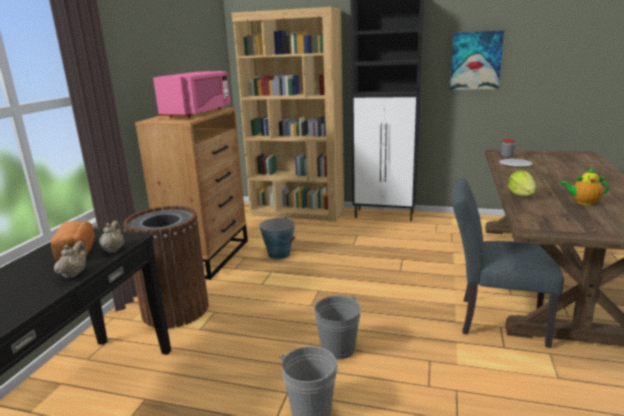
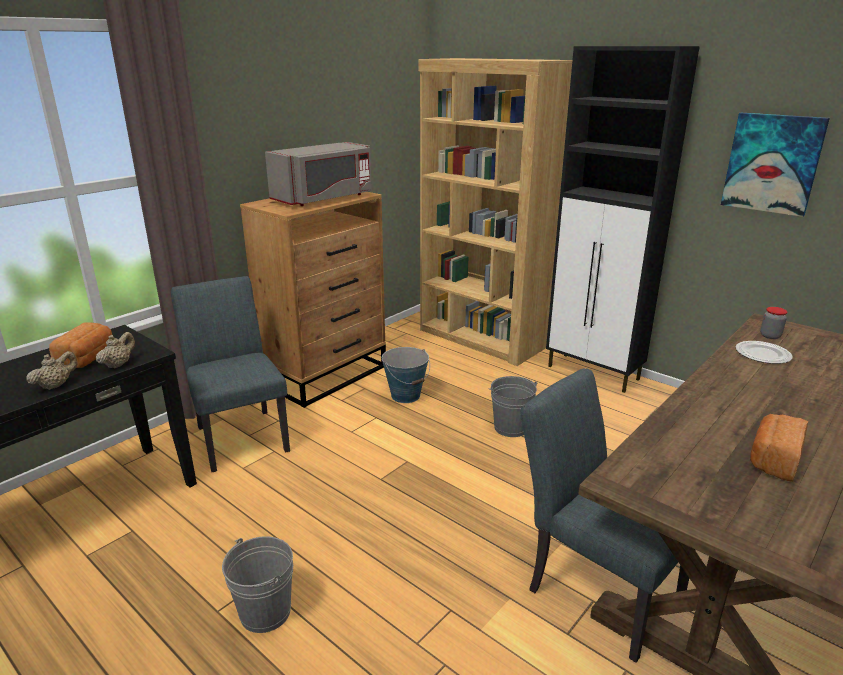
camera: 25 degrees right, 5 degrees up
(175, 309) = (240, 435): brown trash can -> grey chair
(198, 113) = (324, 199): pink microwave -> grey microwave
(338, 348) = (360, 548): grey bucket -> grey bucket (511, 427)
(522, 195) = (689, 417): lettuce -> none
(583, 202) = (773, 460): teapot -> bread

